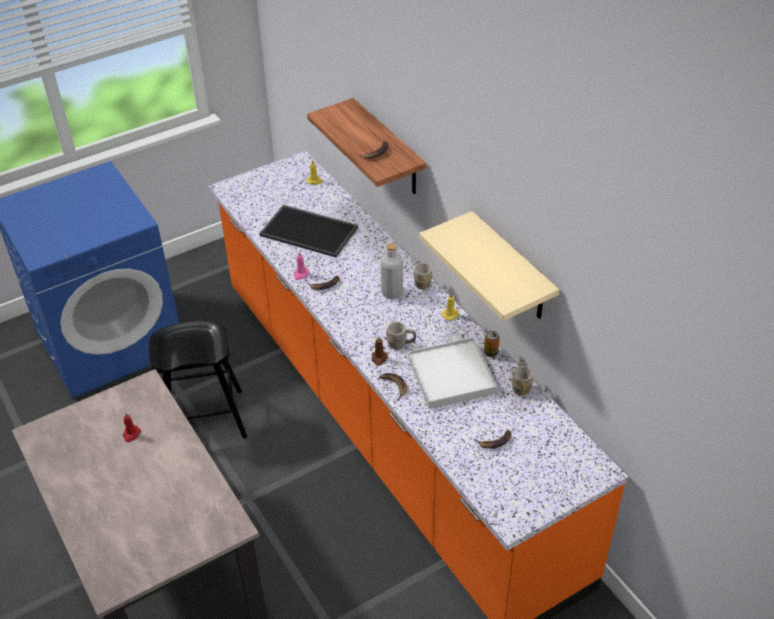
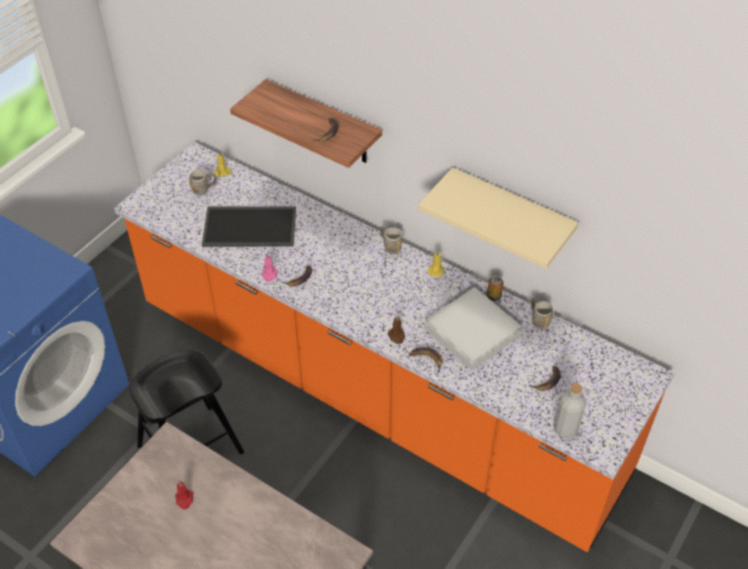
camera: 25 degrees left, 5 degrees up
(392, 292) = (369, 266): grey bottle -> grey bottle (565, 429)
(401, 344) = (408, 315): grey mug -> grey mug (204, 189)

